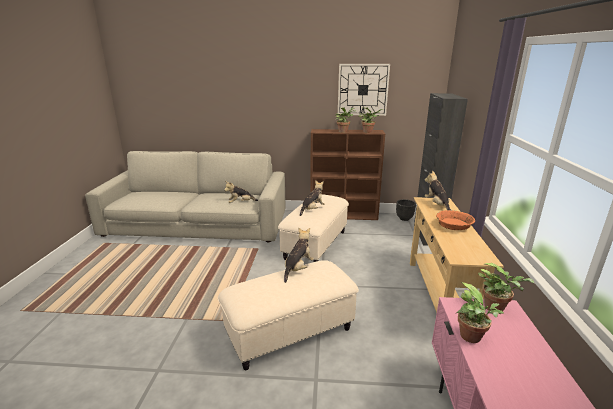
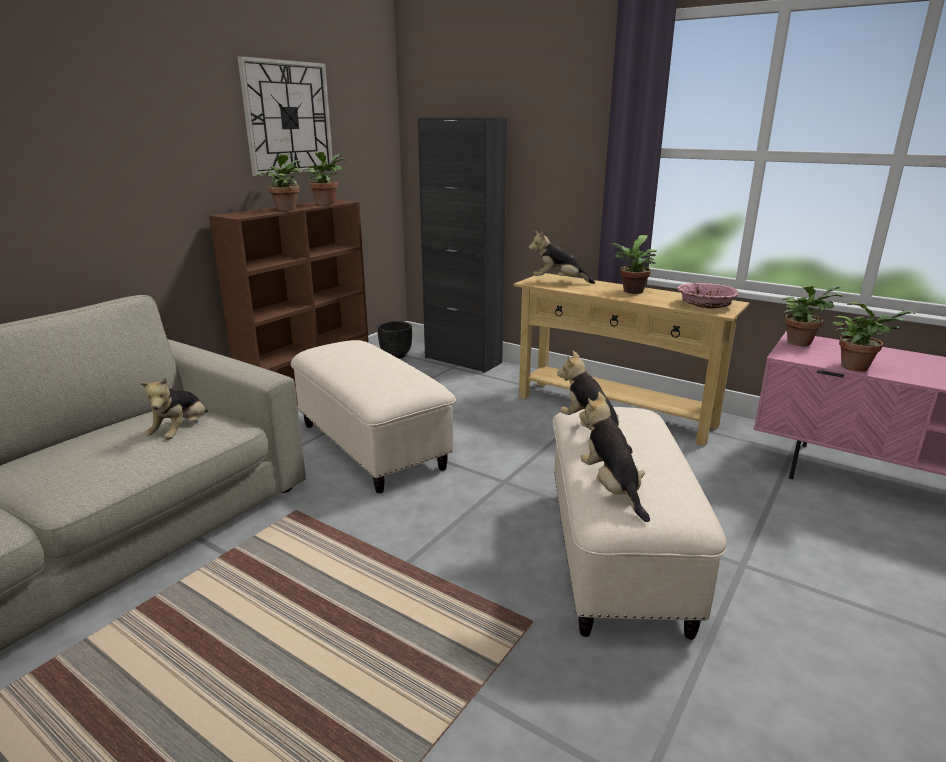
camera: 60 degrees left, 0 degrees up
(312, 209) = (375, 368): plush toy -> plush toy (611, 488)
(453, 226) = (631, 292): orange bowl -> potted plant
(466, 251) = (706, 305): none -> pink bowl

